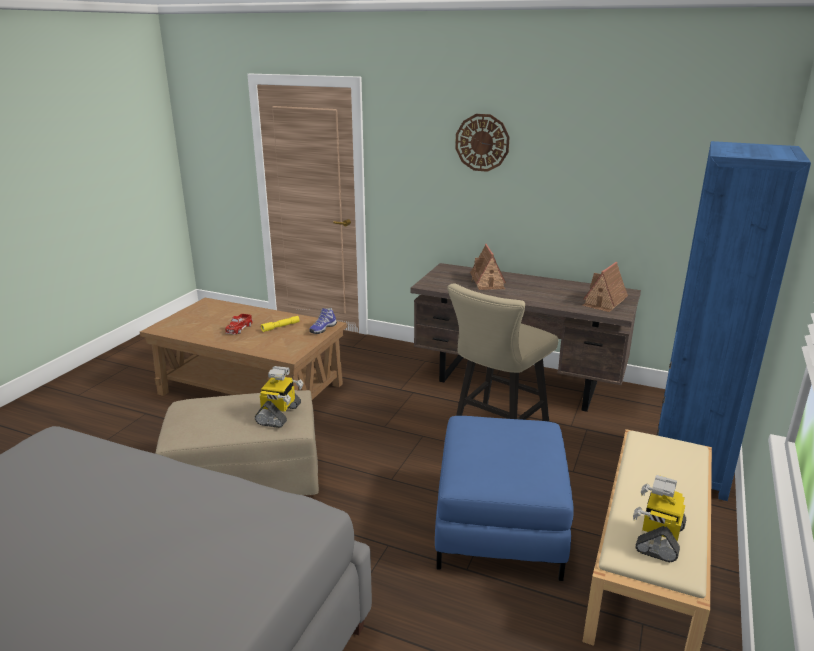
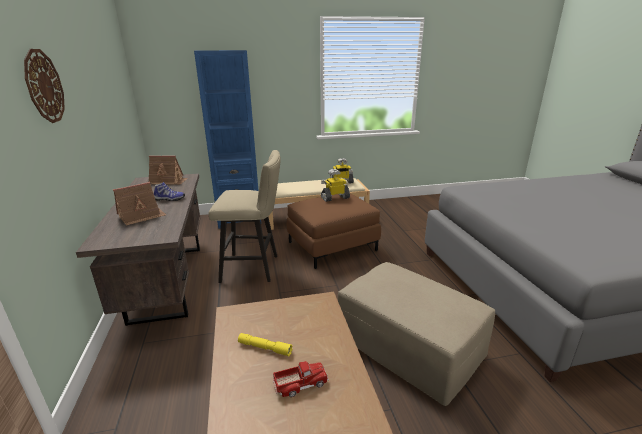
camera: 125 degrees left, 0 degrees up
(279, 415) = (391, 274): toy robot -> toy robot (335, 198)
(322, 329) = (245, 314): shoe -> shoe (169, 199)
(498, 524) = (332, 246): blue ottoman -> brown ottoman

